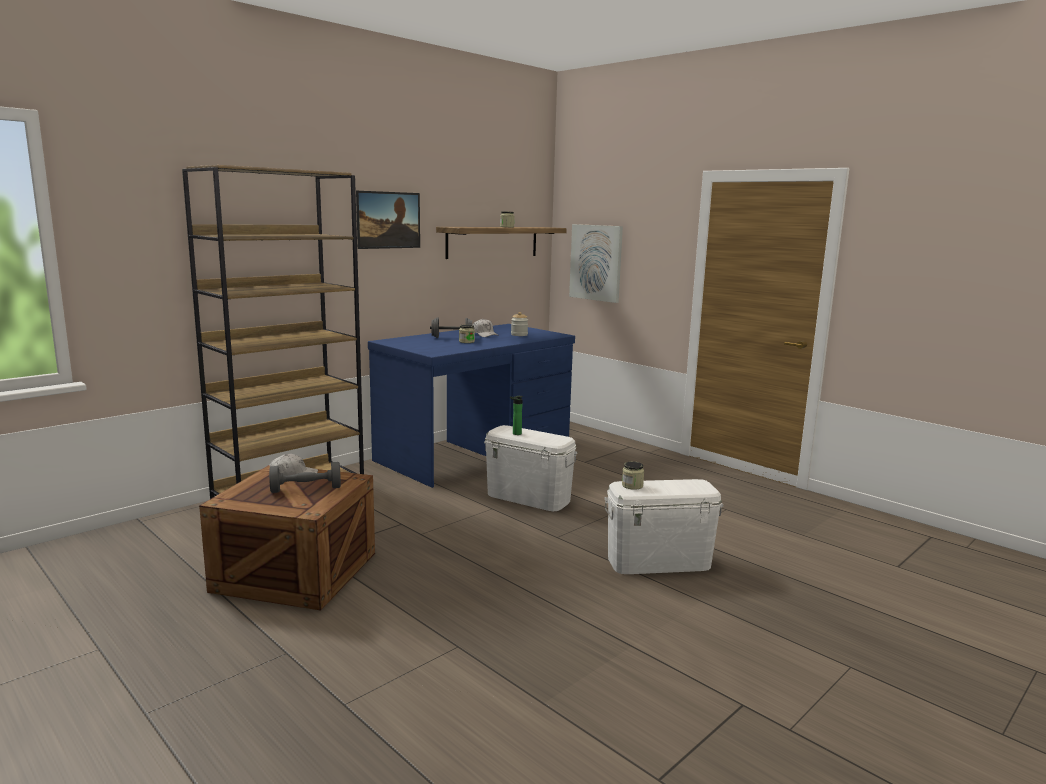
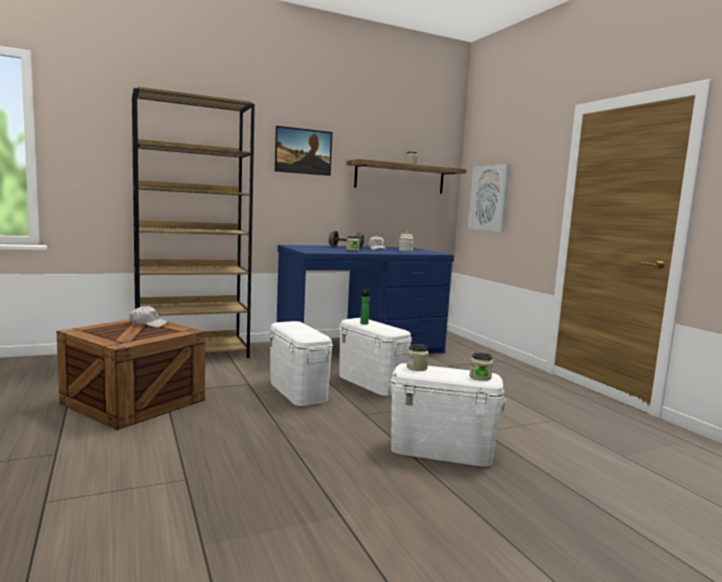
camera: 20 degrees right, 5 degrees down
(306, 489) = (142, 332): grey dumbbell -> none
(463, 522) = (298, 391): none -> white storage box
(695, 486) = (480, 377): none -> jar

